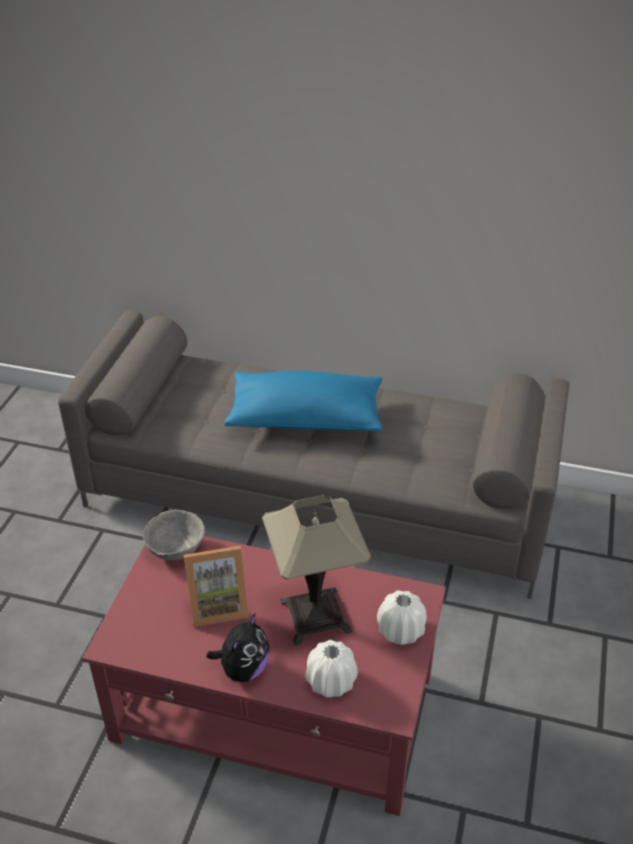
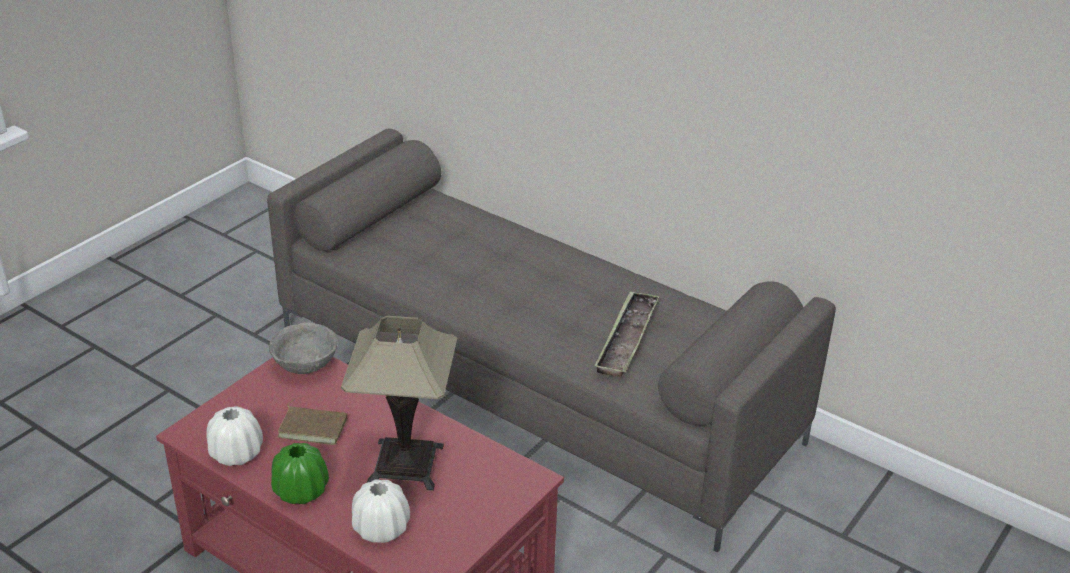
camera: 20 degrees right, 5 degrees down
(217, 605) = (314, 426): picture frame -> brown book
(243, 669) = (301, 491): plush toy -> green vase
(305, 418) = (525, 280): blue pillow -> none
(400, 630) = (485, 504): white vase -> white vase (236, 453)
(416, 449) = (627, 339): none -> tray

